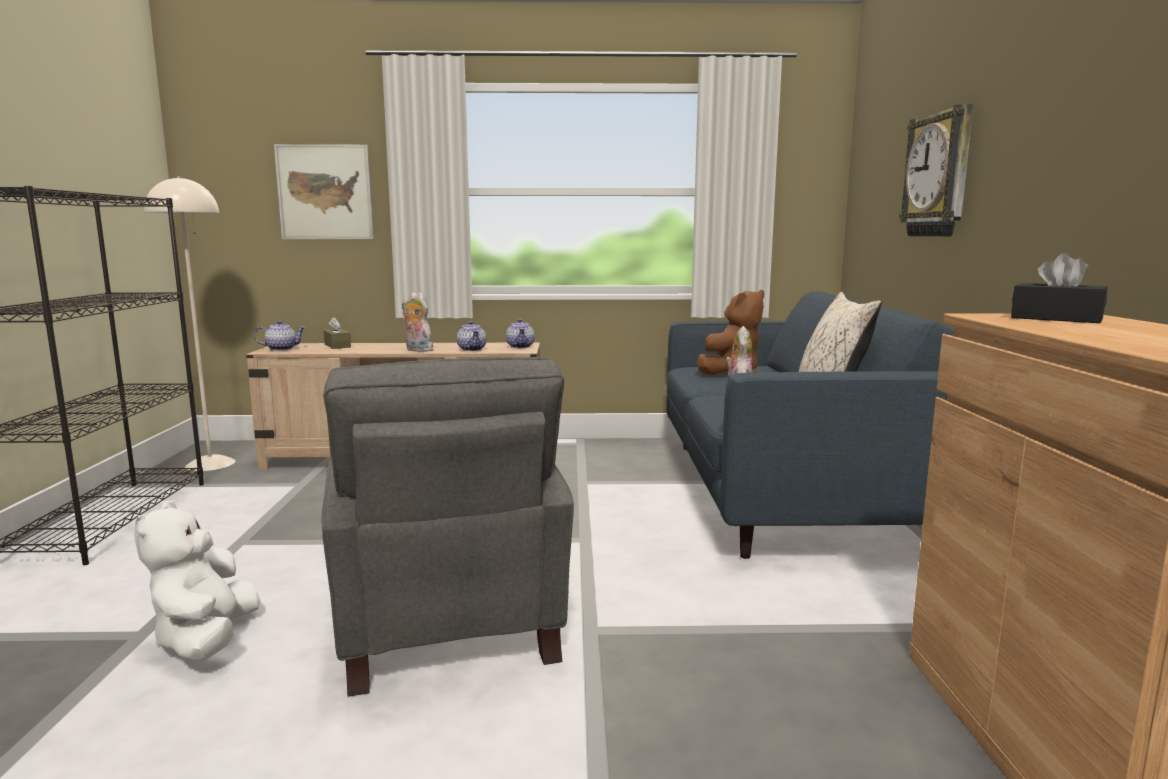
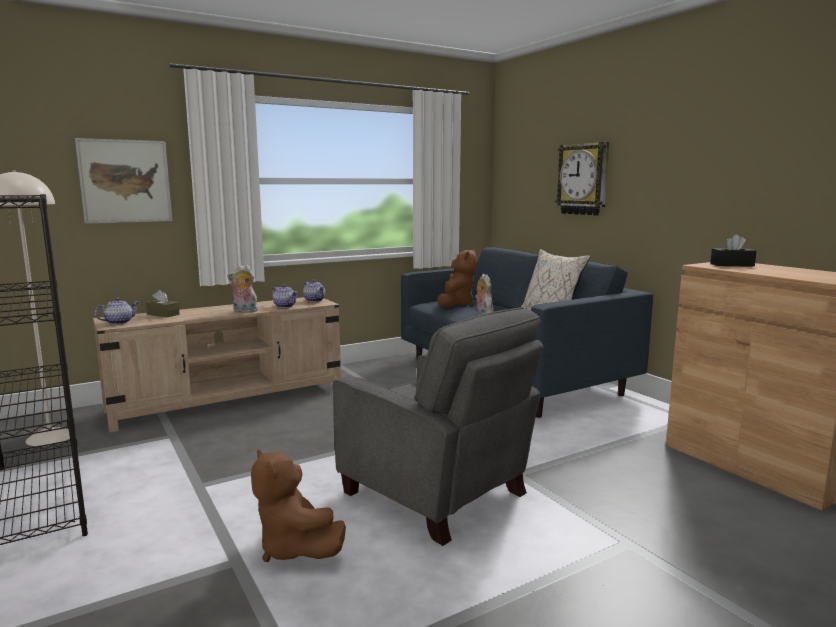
camera: 30 degrees left, 0 degrees up
(206, 640) = (295, 549): white plush toy -> brown plush toy

